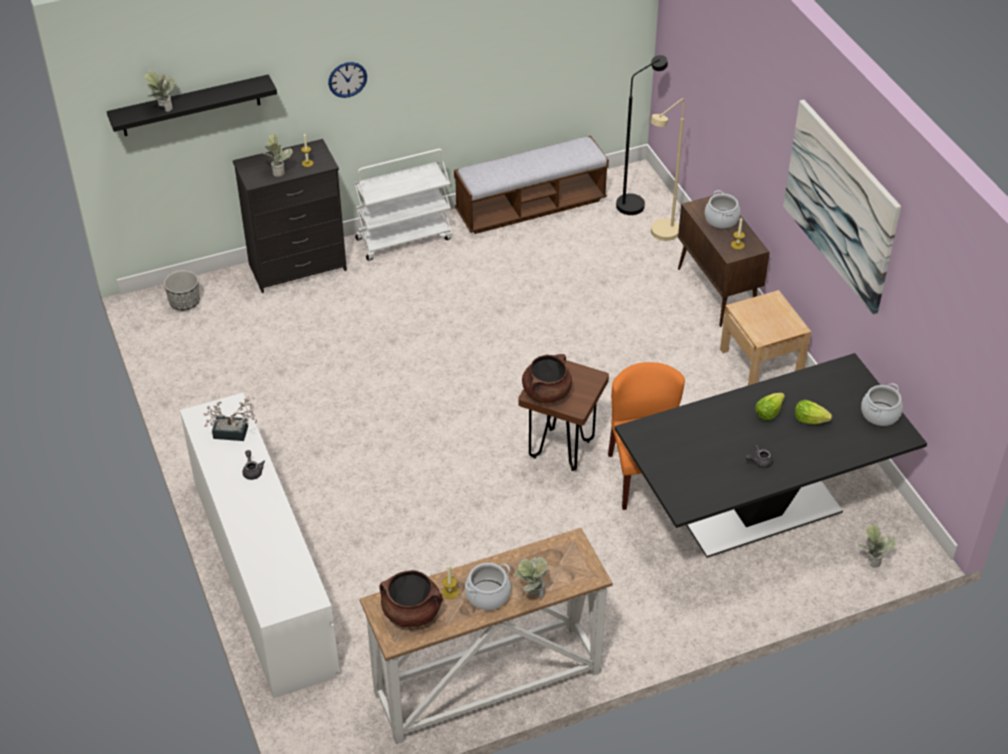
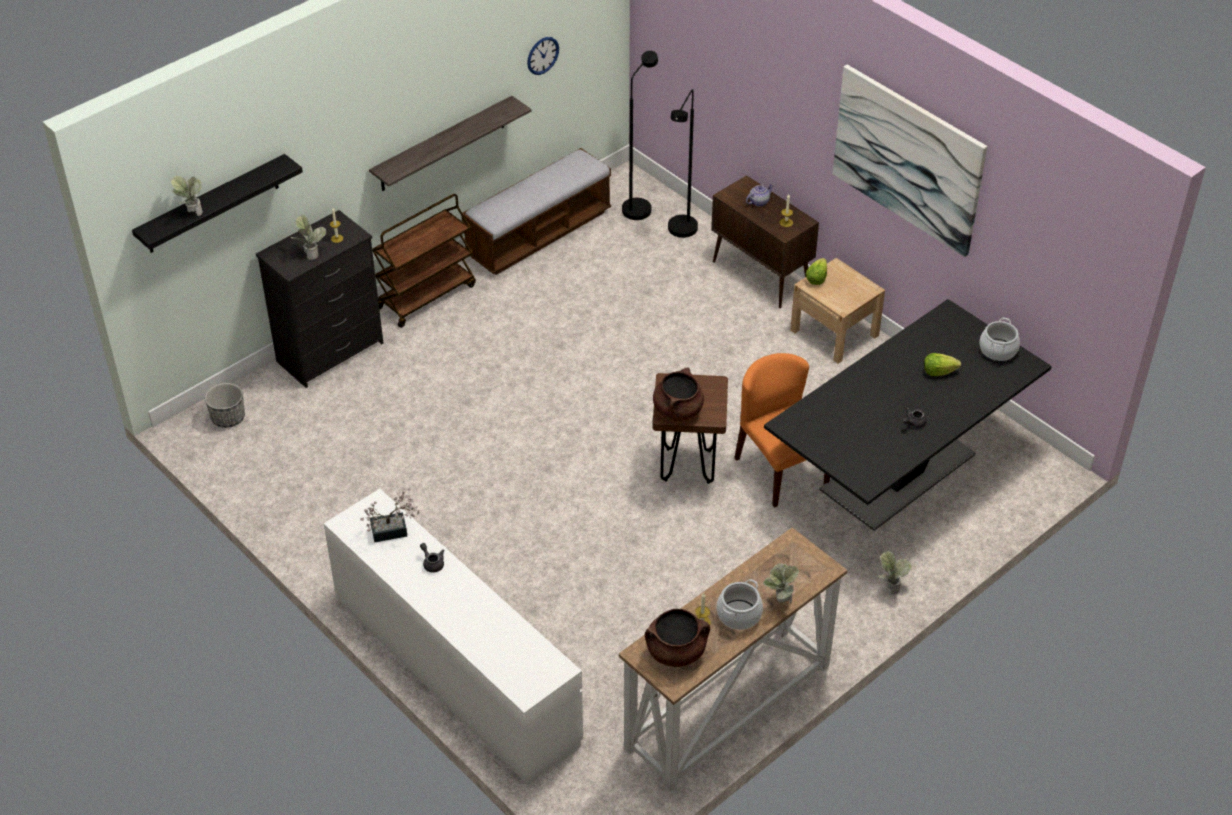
camera: 20 degrees left, 0 degrees up
(347, 79) = (358, 141): wall clock -> wall clock (542, 55)
(404, 238) = (426, 296): white cart -> brown cart
(439, 101) = (442, 144): none -> shelf
(661, 236) = (681, 233): beige floor lamp -> black floor lamp
(721, 220) = (758, 202): cooking pot -> teapot
(768, 413) = (898, 375): lettuce -> lettuce (816, 278)
(871, 559) = (1021, 490): potted plant -> potted plant (889, 587)

